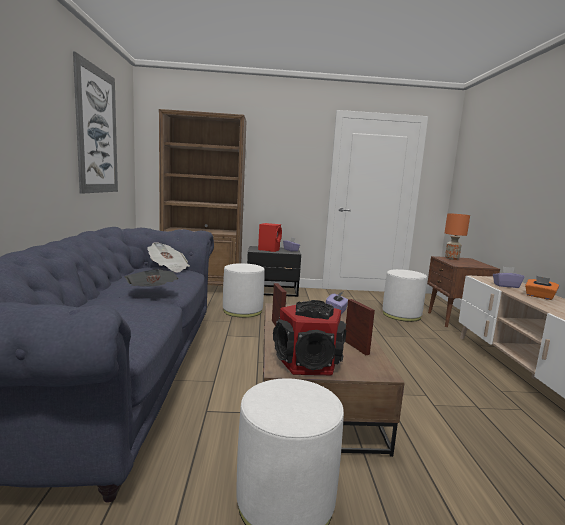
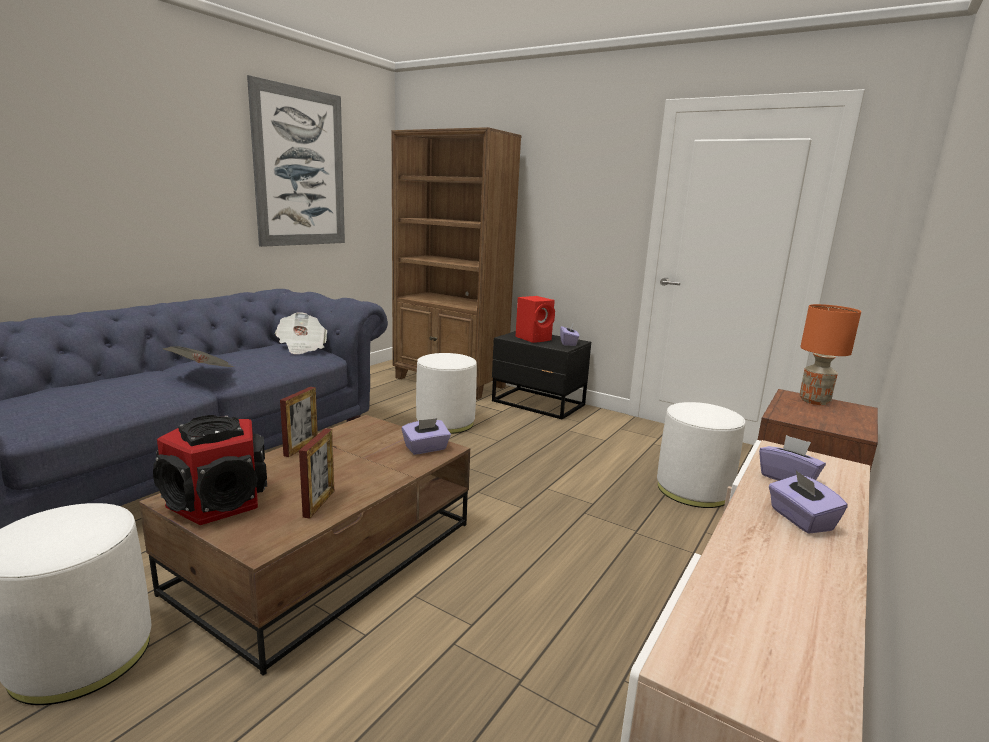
camera: 35 degrees right, 5 degrees up
(539, 296) = (800, 519): orange tissue box -> purple tissue box

